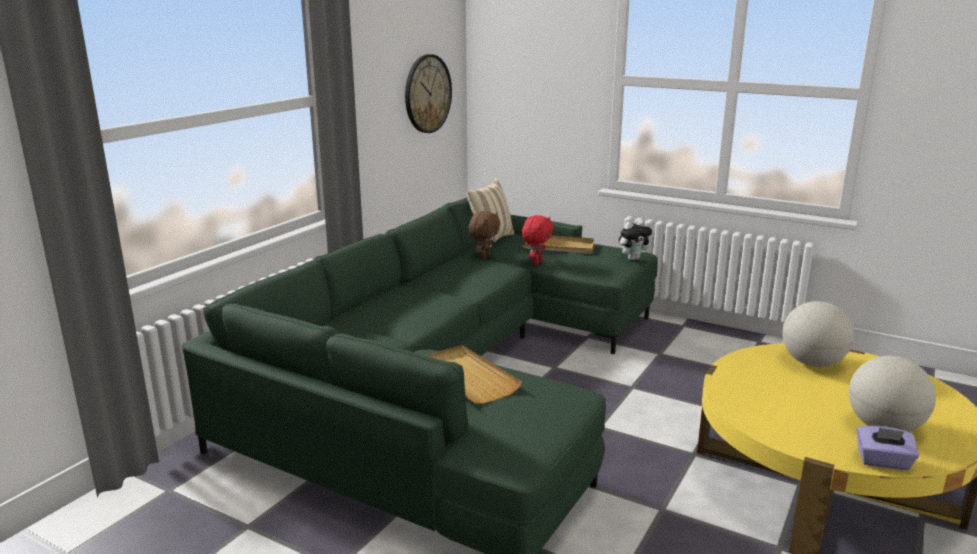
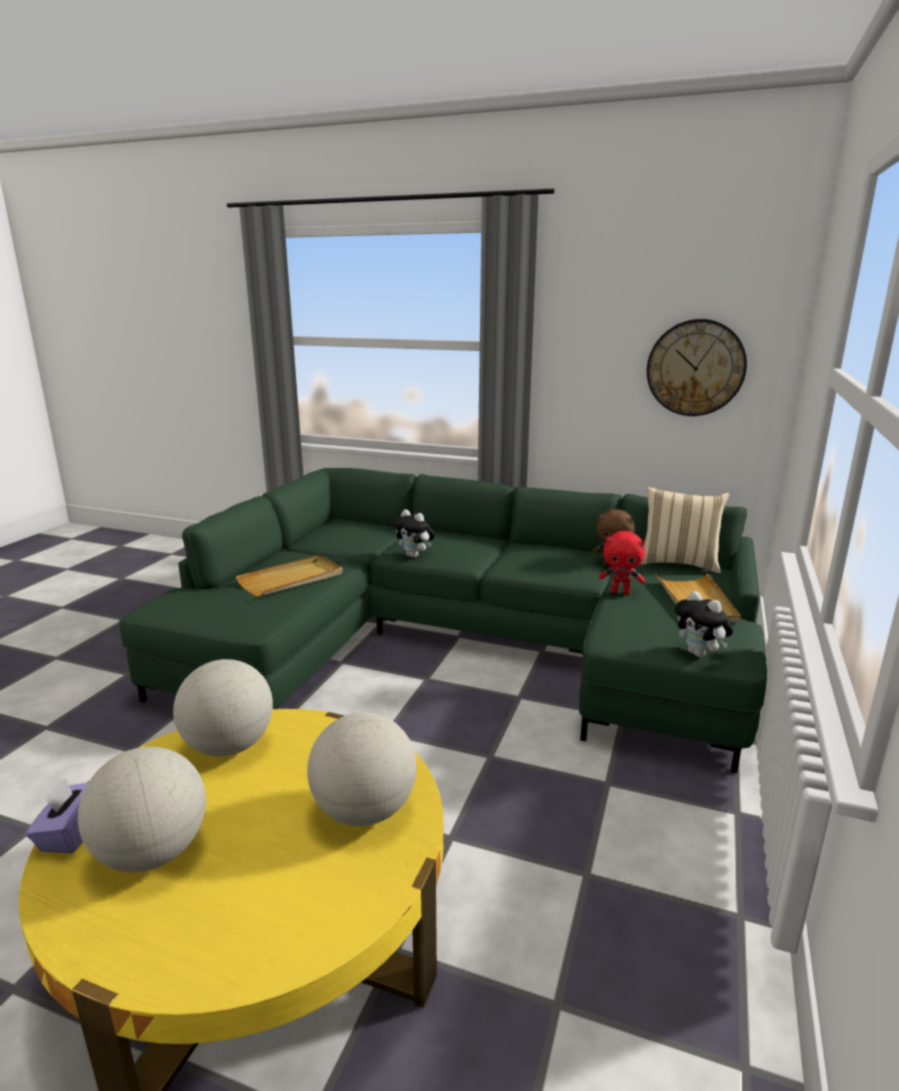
camera: 80 degrees right, 0 degrees up
(426, 320) = (414, 556): none -> plush toy
(761, 409) = (229, 746): none -> globe

